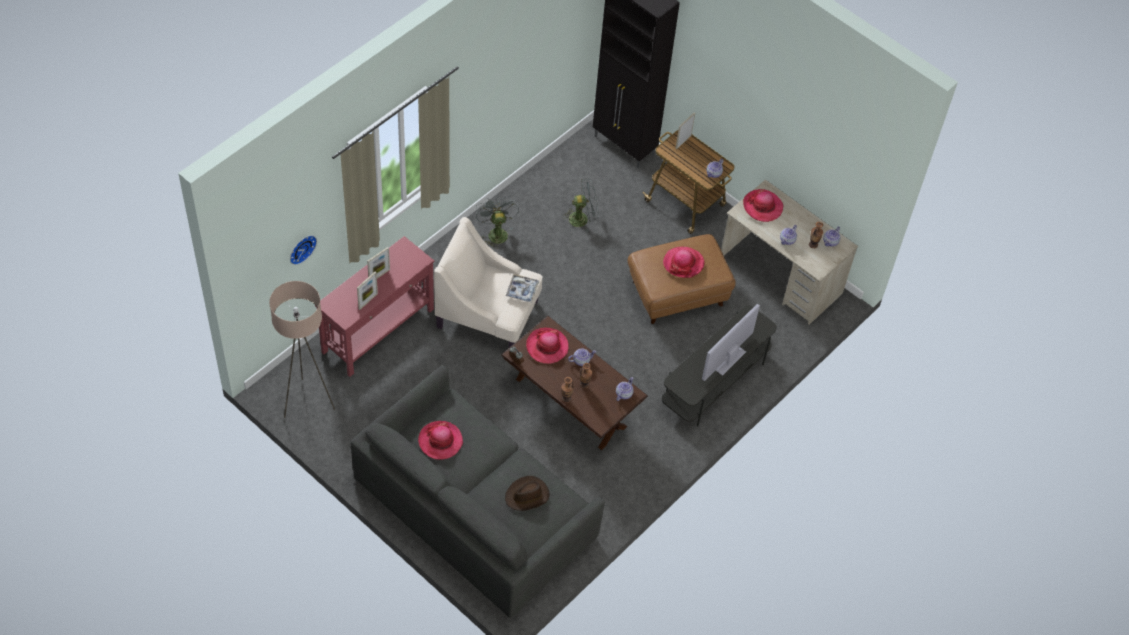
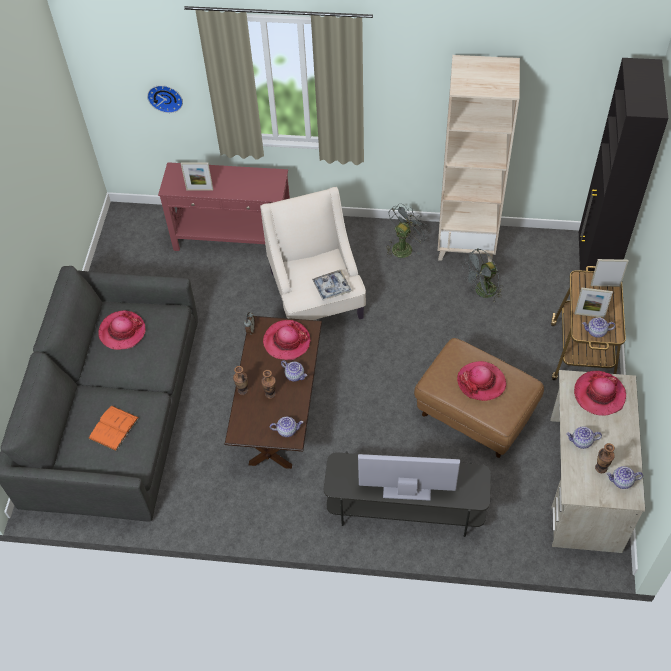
camera: 60 degrees right, 0 degrees up
(307, 402) = (128, 242): beige floor lamp -> none
(379, 276) = (232, 180): picture frame -> picture frame (589, 315)
(527, 495) = (113, 428): brown hat -> orange book
(531, 196) = (466, 244): none -> beige bookcase
(582, 218) = (482, 292): grey fan -> grey fan turned 105 degrees clockwise

